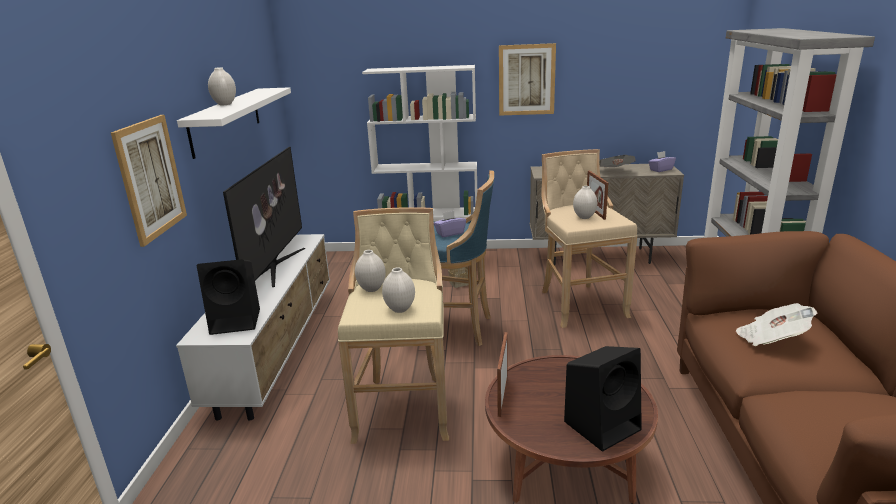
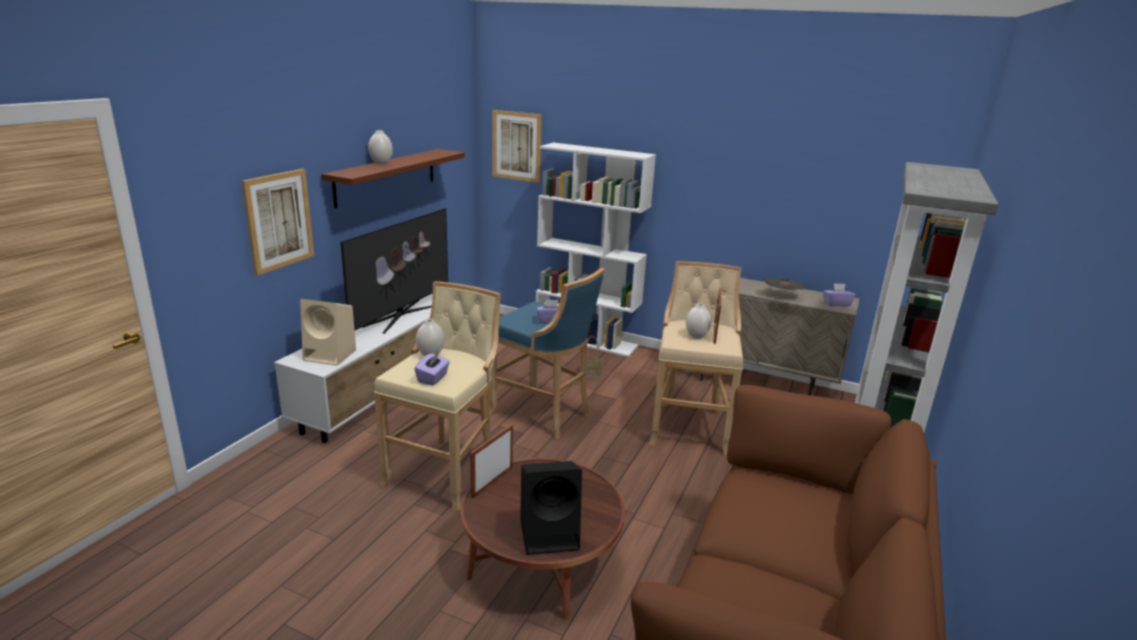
camera: 20 degrees right, 0 degrees up
(226, 120) = (386, 176): white shelf -> brown shelf
(237, 321) = (331, 355): black speaker -> beige speaker
(399, 309) = (433, 378): white vase -> purple tissue box
(526, 80) = (708, 178): picture -> picture (516, 146)
(771, 339) = (773, 509): newspaper -> none

